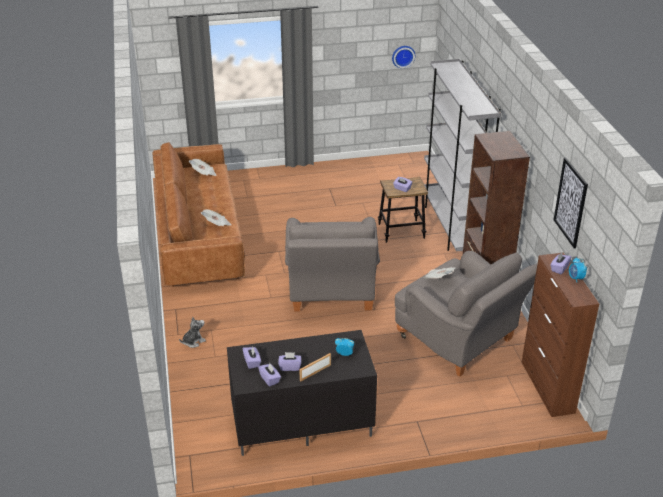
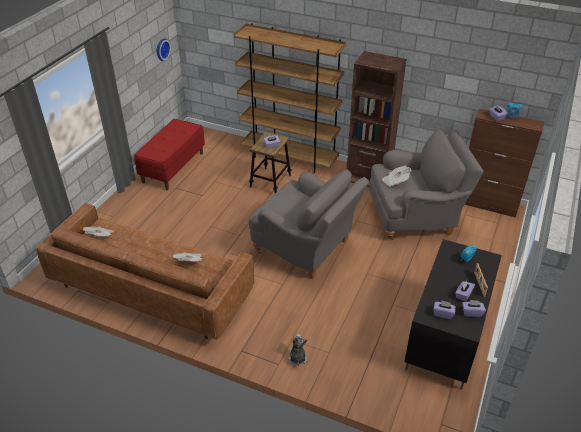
camera: 55 degrees left, 5 degrees up
(354, 174) = (173, 167): none -> red bench
(451, 226) = (289, 158): grey bookcase -> brown bookcase
(570, 202) = (478, 70): picture -> none

